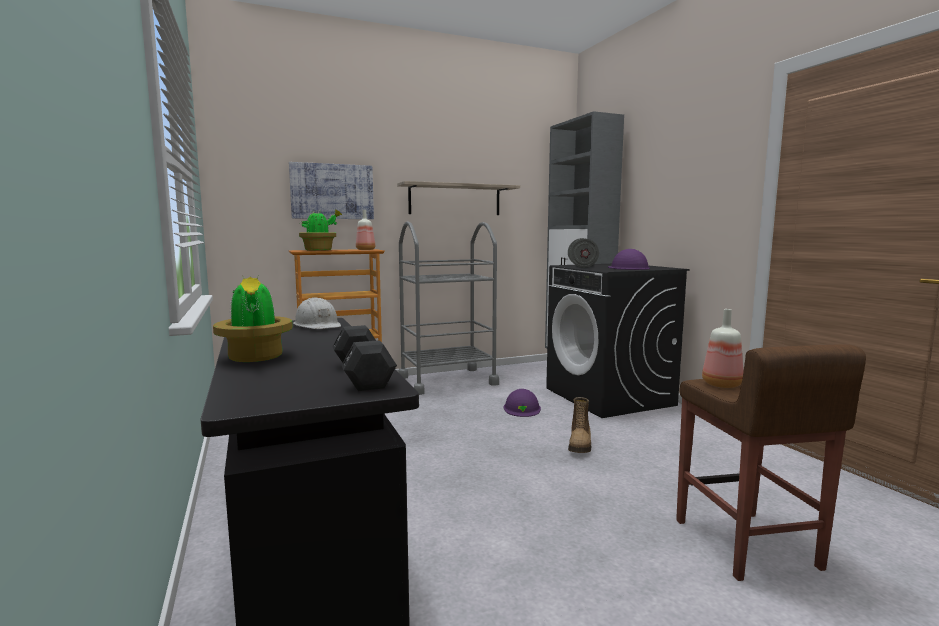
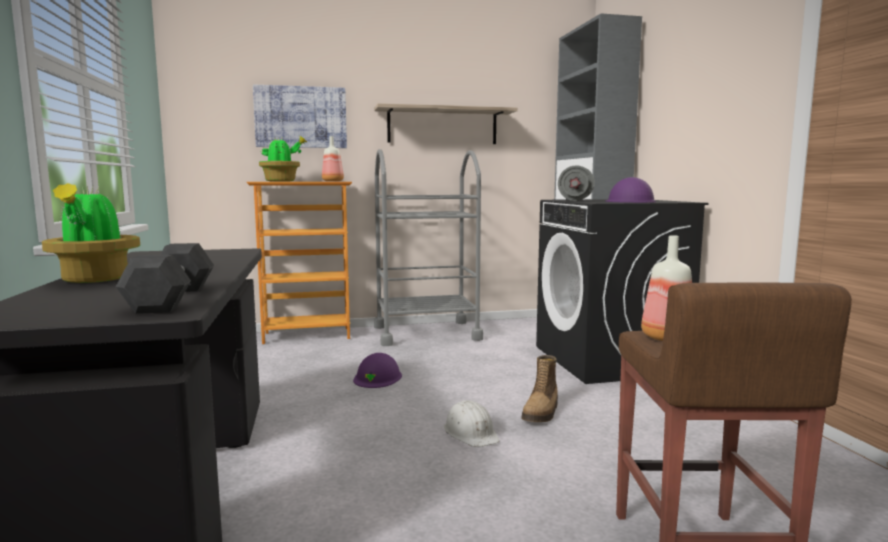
camera: 10 degrees right, 0 degrees up
(318, 325) = (220, 254): white hard hat -> white hard hat (471, 433)
(522, 408) = (494, 367): purple hard hat -> purple hard hat (377, 377)

